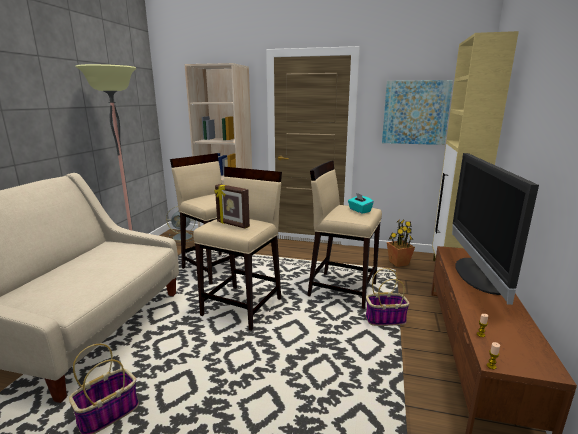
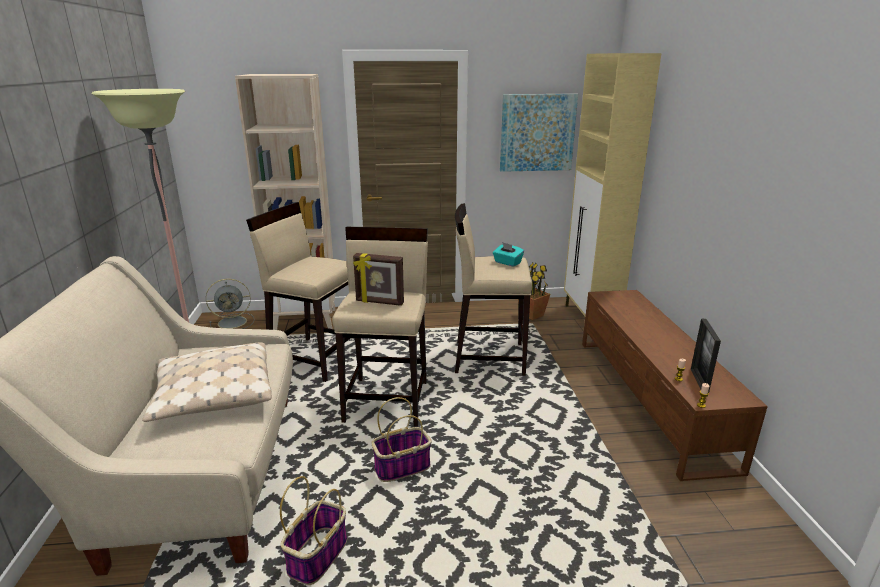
camera: 20 degrees left, 5 degrees up
(91, 272) = (214, 394): none -> beige pillow
(385, 319) = (553, 382): basket -> basket (402, 466)
(477, 275) = (643, 319): television -> none
(503, 341) = (699, 381): none -> picture frame

